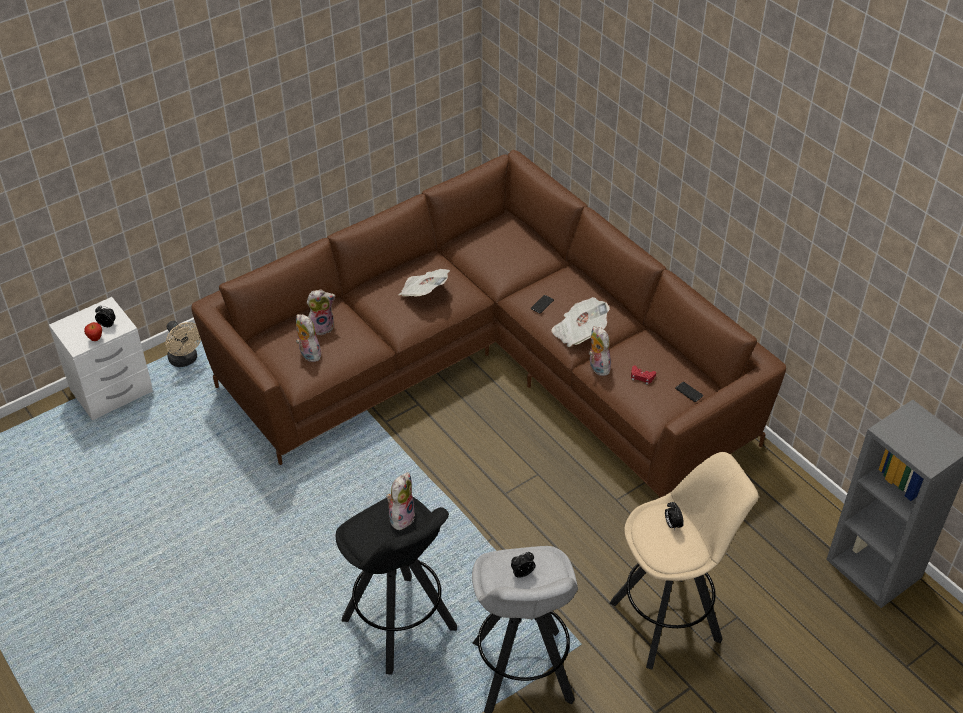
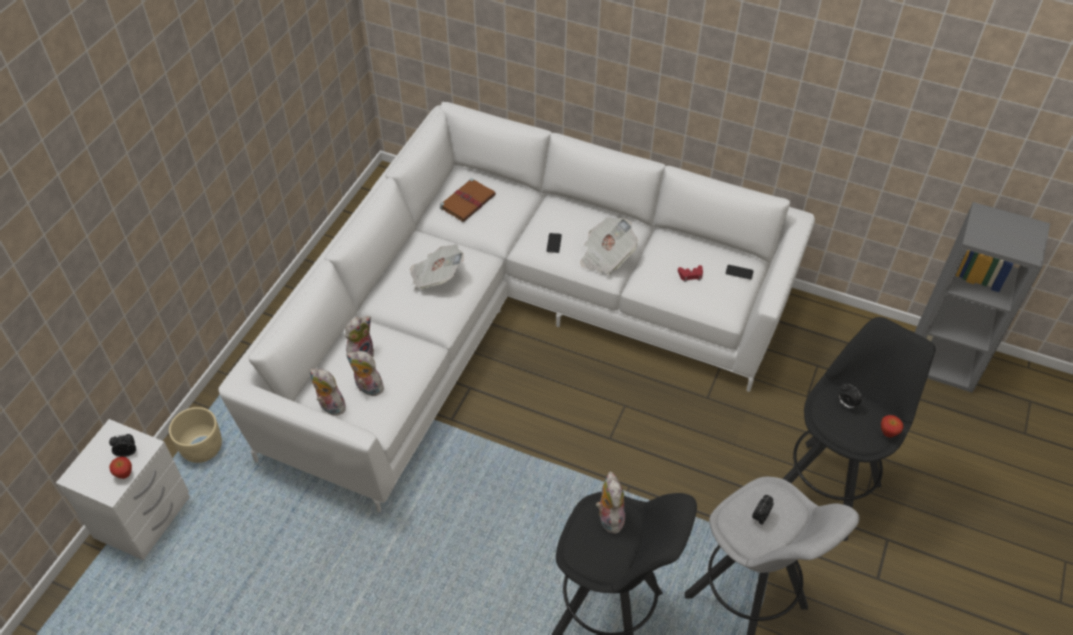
camera: 30 degrees left, 5 degrees up
(185, 360) = (202, 447): beige fan -> beige planter
(491, 364) = (510, 319): brown sofa -> white sofa
(495, 244) = (468, 201): none -> brown book
(597, 366) = (645, 282): plush toy -> plush toy (330, 406)
(669, 620) = (827, 487): beige stool -> black stool
(688, 562) = (887, 433): none -> apple

